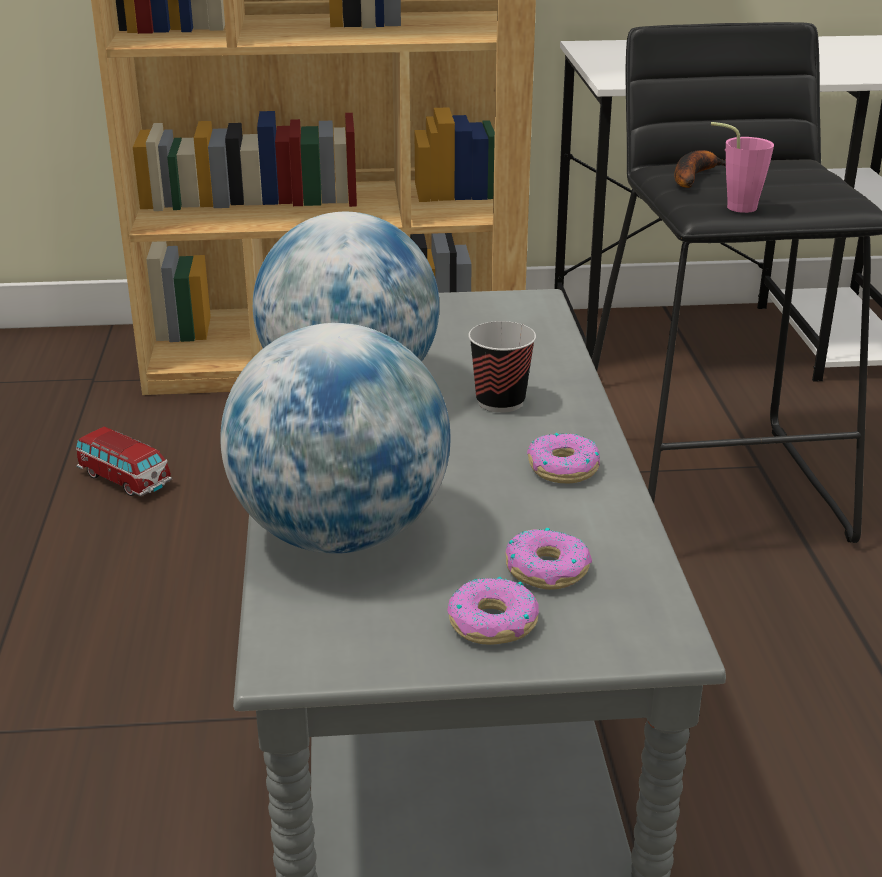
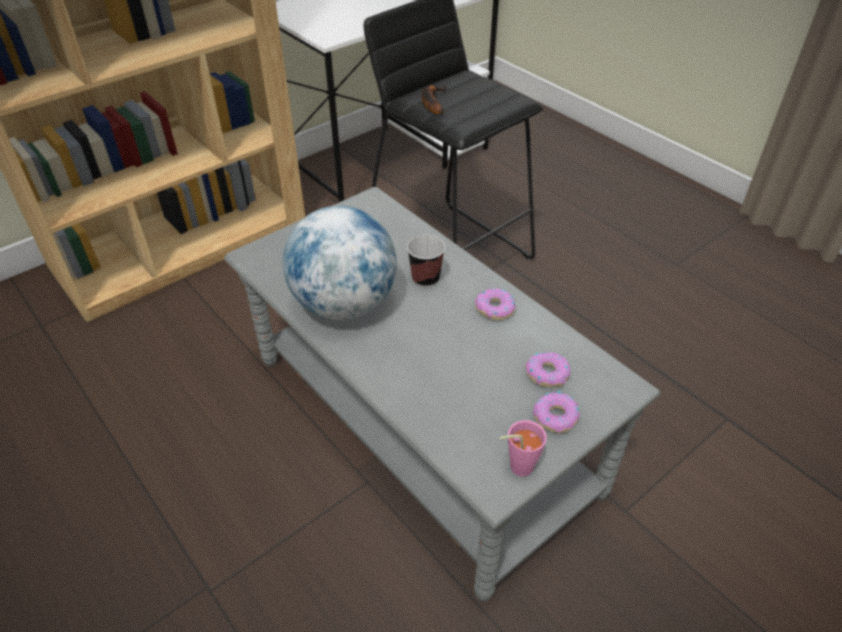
camera: 35 degrees left, 15 degrees up
(124, 480) = (136, 386): toy car -> none
(341, 534) = (440, 401): globe -> none
(734, 206) = (472, 120): pink cup -> pink cup (516, 467)

